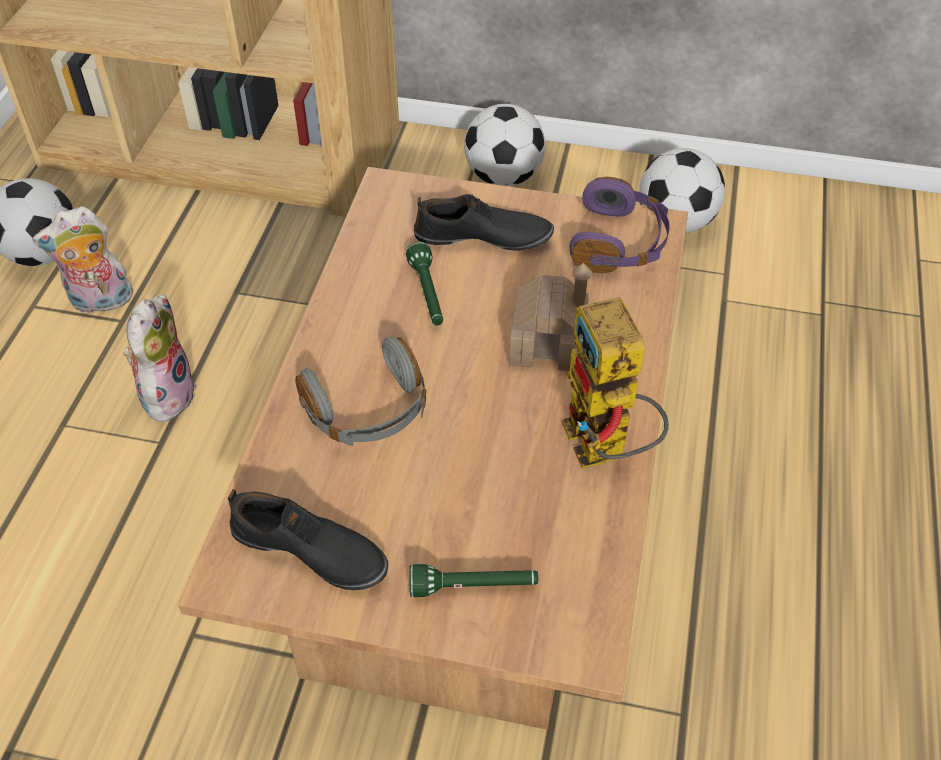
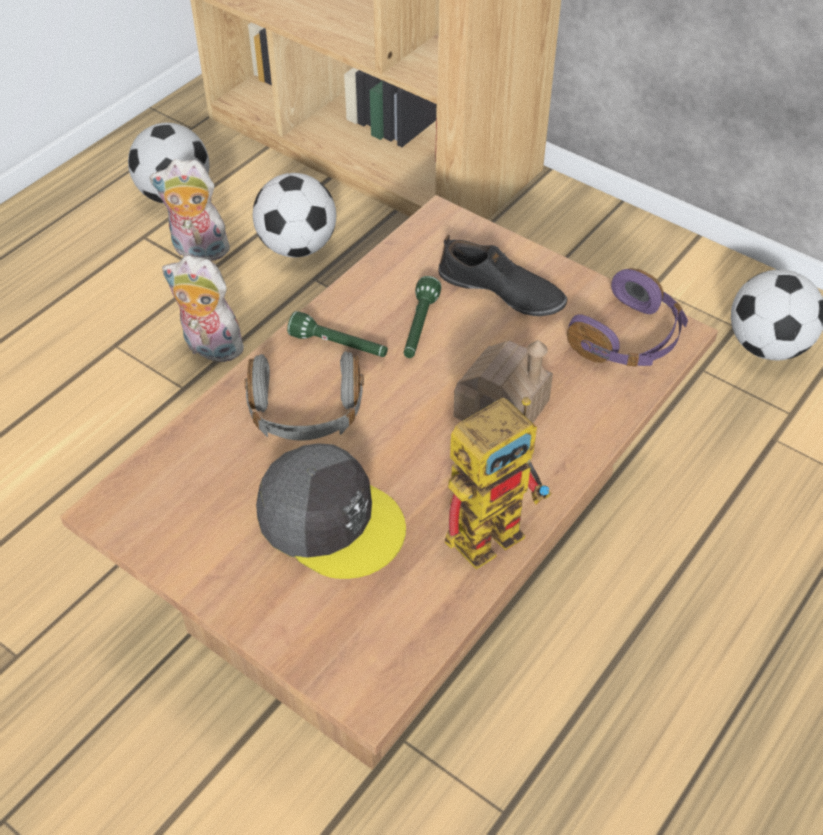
camera: 25 degrees right, 0 degrees up
(166, 394) = (210, 348): plush toy -> plush toy turned 105 degrees counterclockwise
(309, 552) = (185, 514): black shoe -> none
(454, 502) = (330, 519): none -> grey cap
(474, 587) = (303, 599): green flashlight -> green flashlight (339, 346)
(503, 177) = (616, 248): football -> football (297, 247)
(604, 450) = (494, 525): toy robot -> toy robot turned 135 degrees counterclockwise

